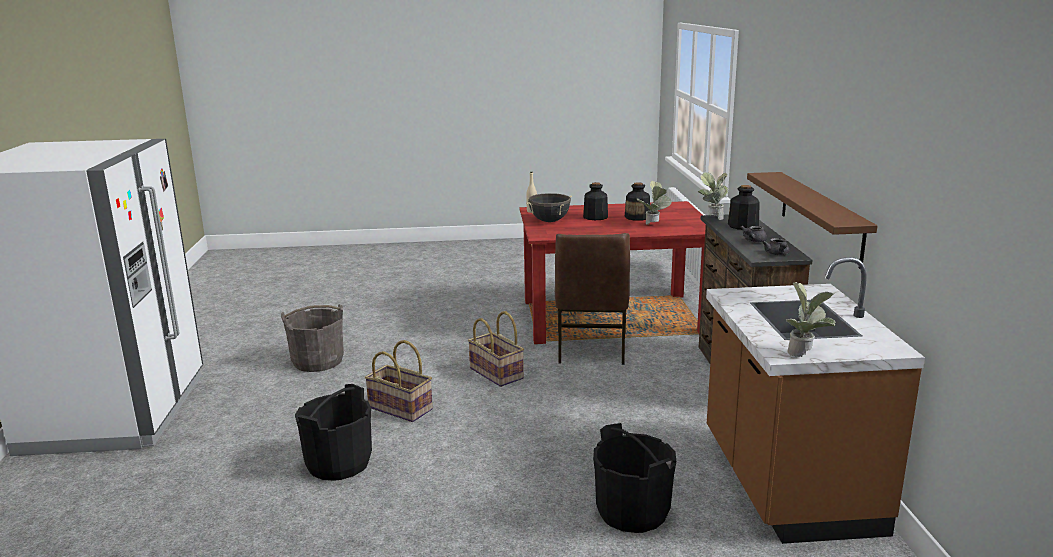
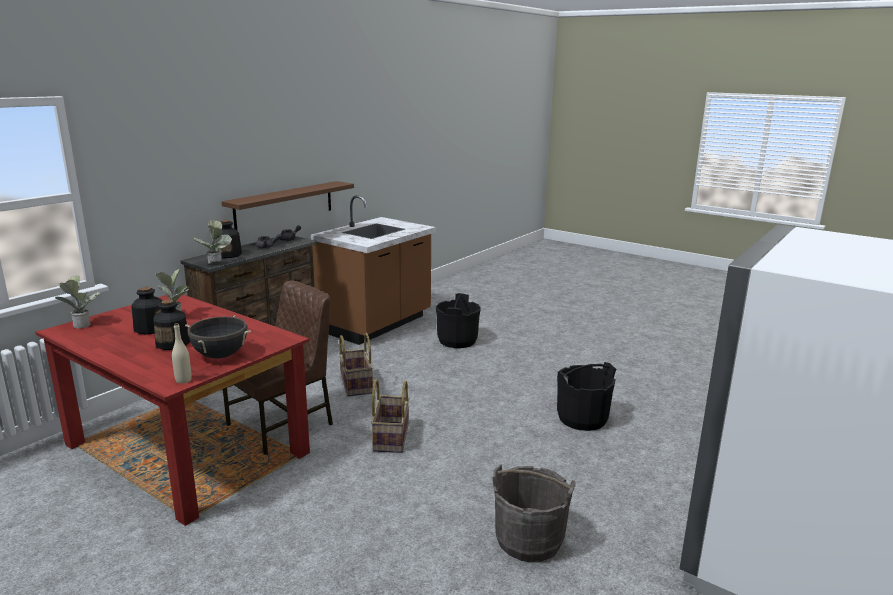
camera: 140 degrees left, 0 degrees up
(401, 408) = (501, 440): basket -> basket (355, 384)
(805, 354) = (414, 225): potted plant -> potted plant (82, 324)

